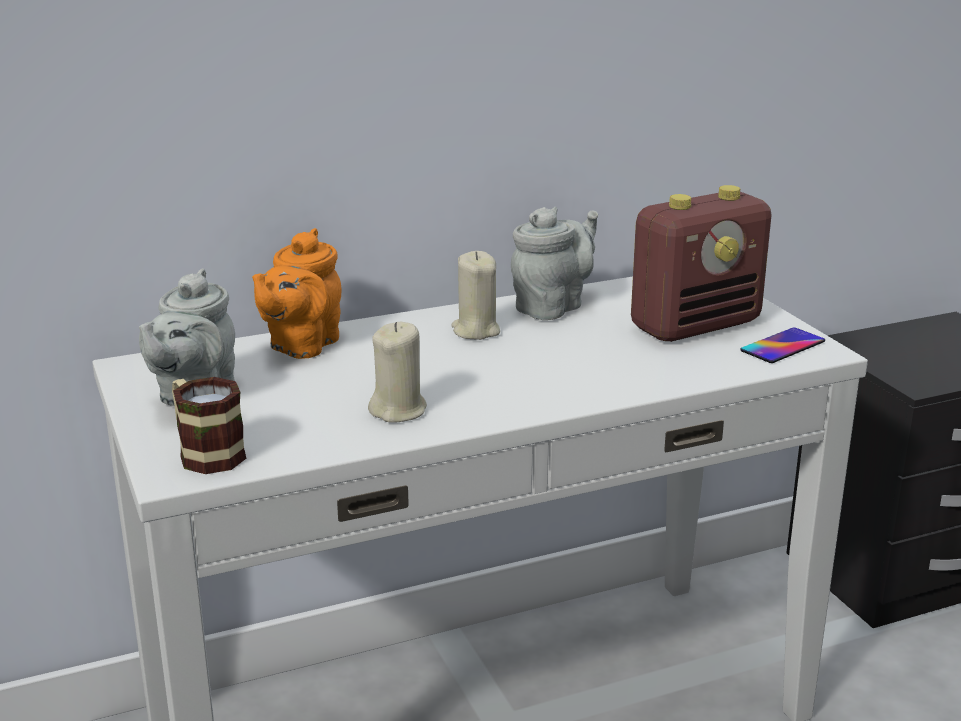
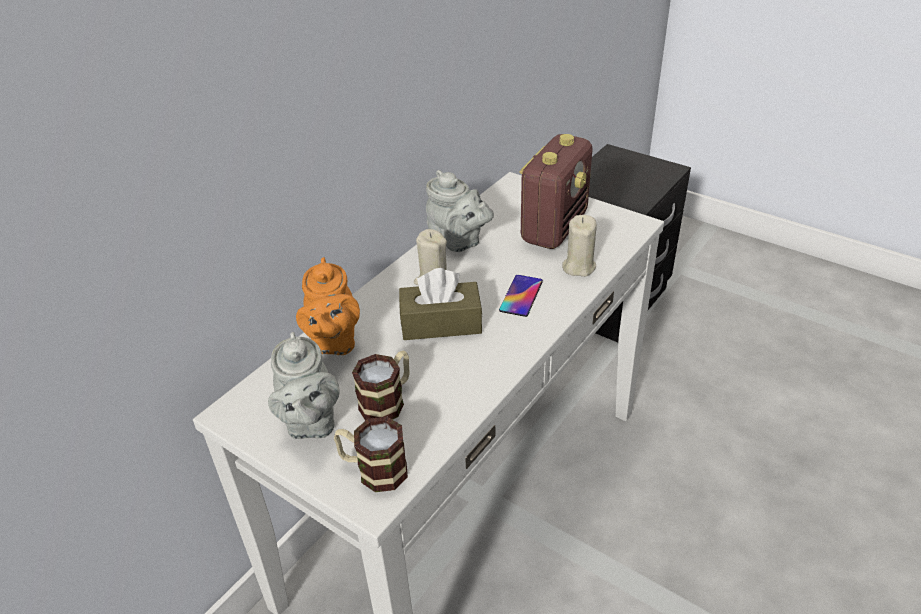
camera: 30 degrees left, 15 degrees up
(293, 406) = (388, 400): none -> mug
(398, 410) = (458, 374): beige candle -> beige candle (578, 266)
(437, 366) = (441, 323): none -> brown tissue box
(553, 307) = (458, 242): grey teapot -> grey teapot turned 120 degrees clockwise
(782, 346) = (614, 227): phone -> phone (521, 296)

